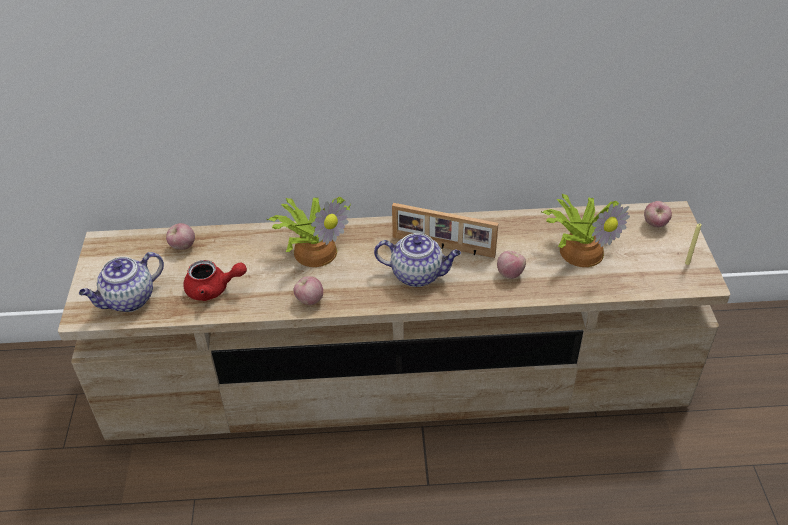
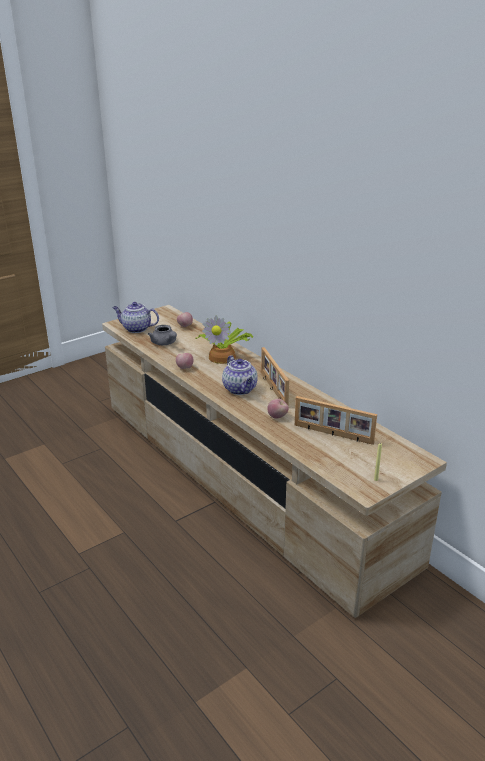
camera: 55 degrees right, 15 degrees down
(213, 289) = (165, 343): red teapot -> grey teapot
(581, 249) = (333, 434): potted plant -> picture frame
(655, 224) = (399, 455): apple -> none

